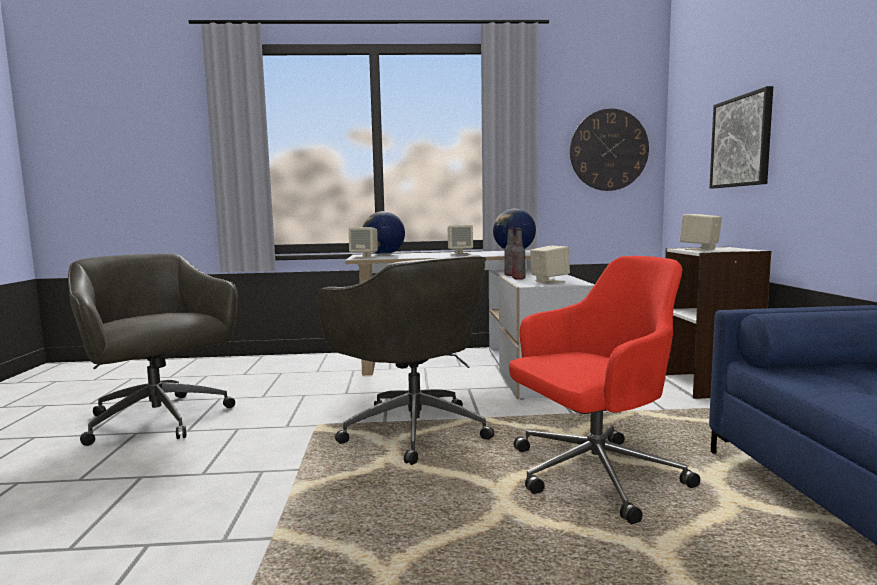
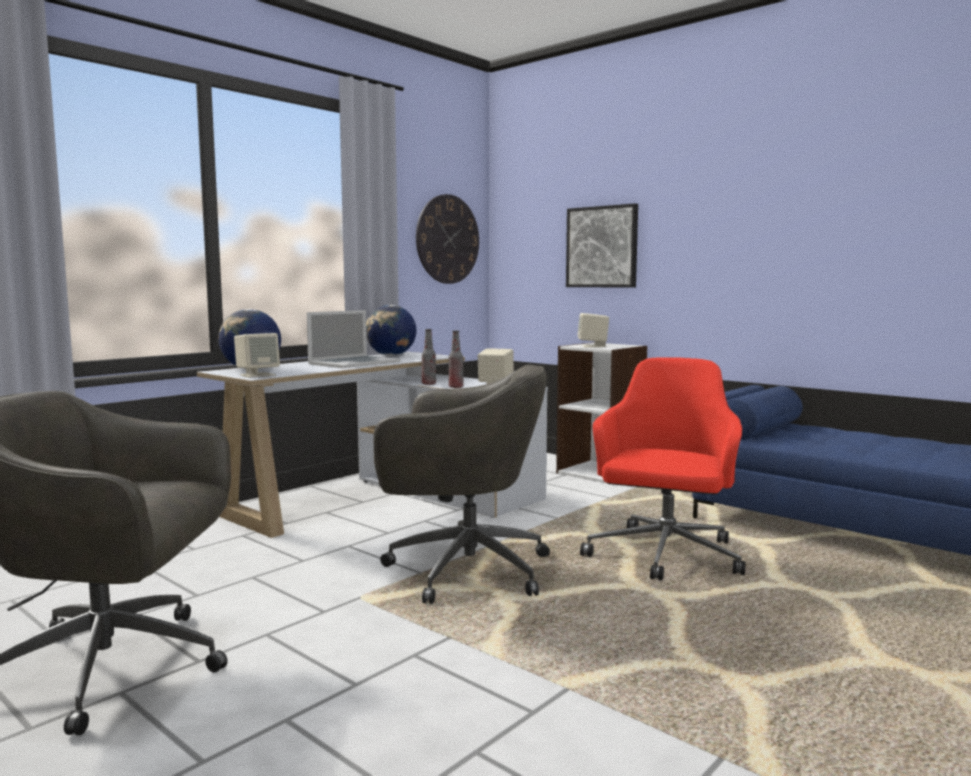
camera: 45 degrees left, 0 degrees up
(460, 254) = (354, 363): beige speaker -> laptop

